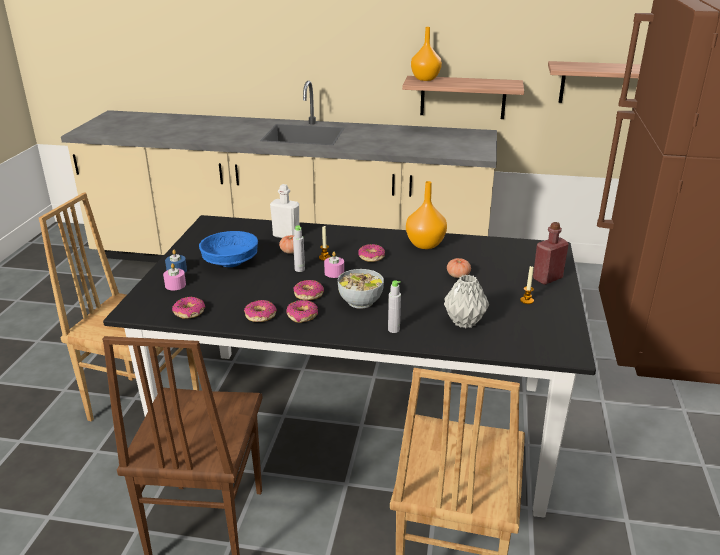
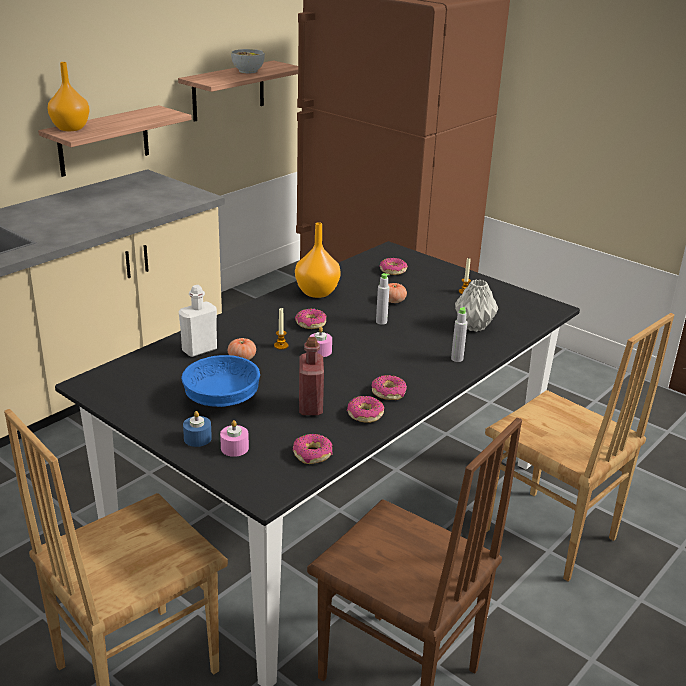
camera: 60 degrees left, 0 degrees up
(299, 269) = (290, 366): grey bottle -> grey bottle (381, 322)
(308, 294) = (350, 377): donut -> donut (392, 271)
(360, 301) = (392, 357): bowl -> bowl (248, 71)
(547, 278) = (439, 271): red bottle -> red bottle (310, 406)

